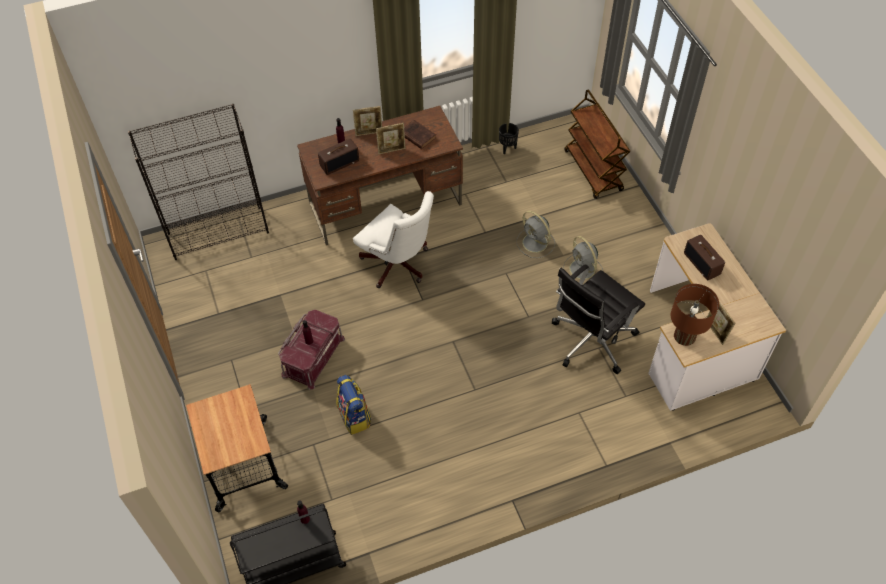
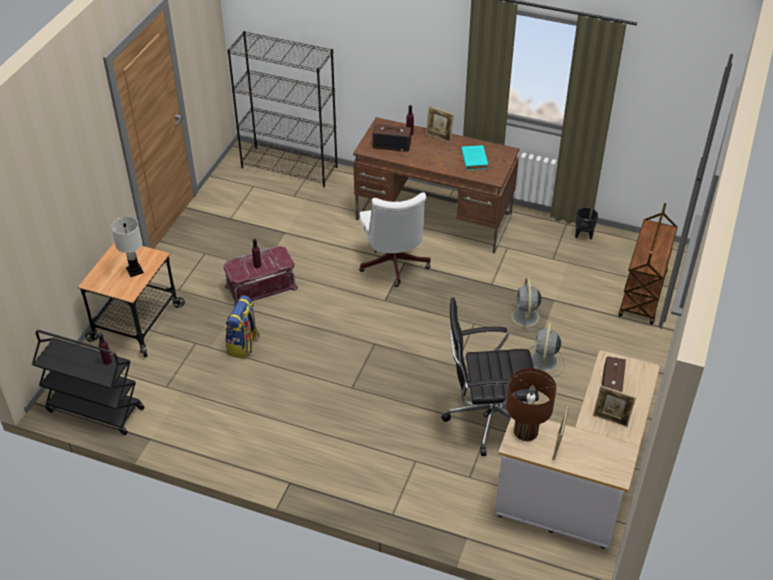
camera: 40 degrees right, 10 degrees down
(238, 422) = (134, 271): none -> white table lamp
(391, 150) = (442, 158): picture frame -> picture frame (610, 420)
(417, 135) = (474, 159): brown book -> turquoise book

